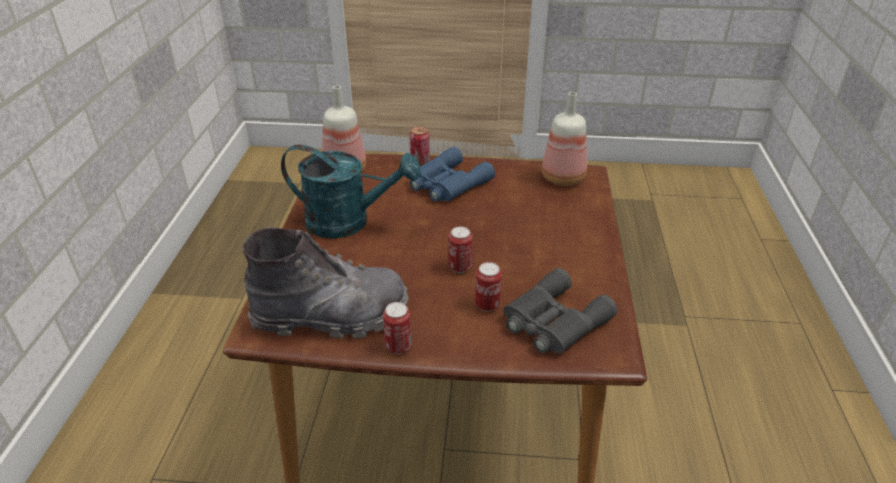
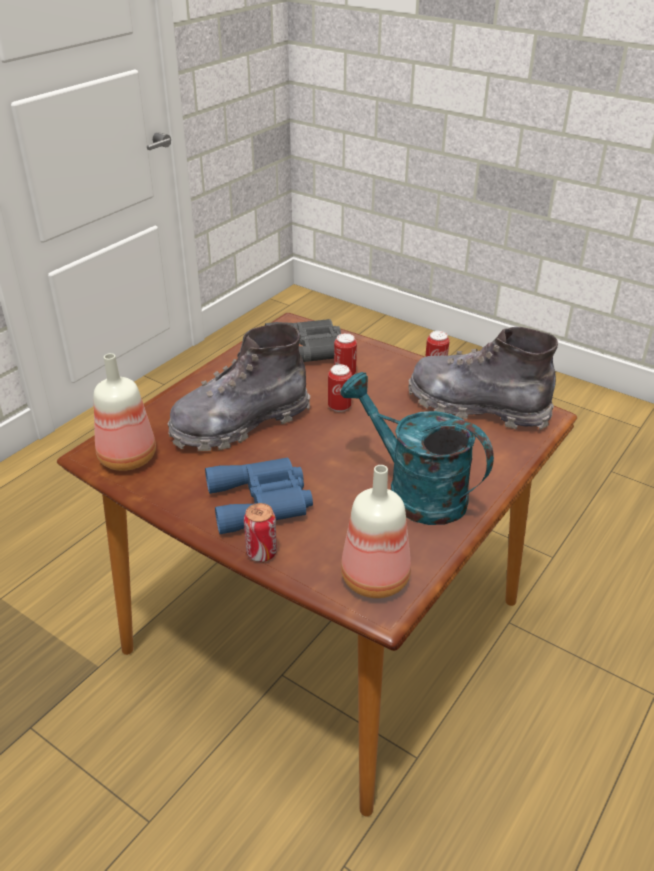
camera: 150 degrees left, 0 degrees up
(522, 224) = (239, 423): none -> grey boot

